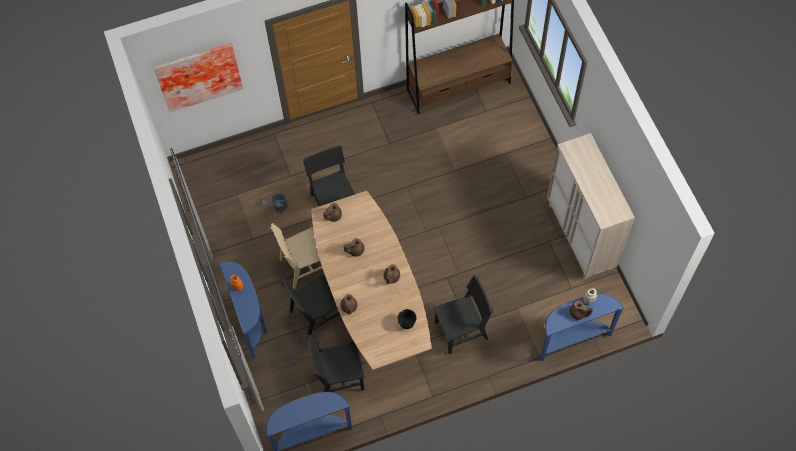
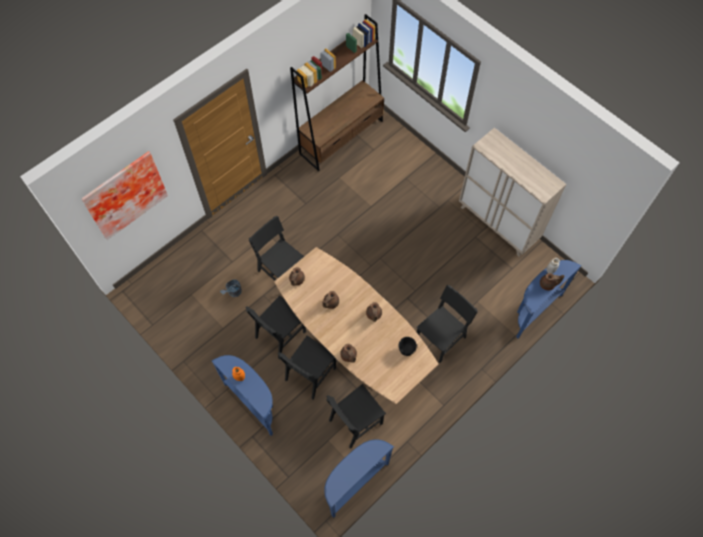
camera: 25 degrees left, 0 degrees up
(305, 266) = (280, 334): beige chair -> black chair

